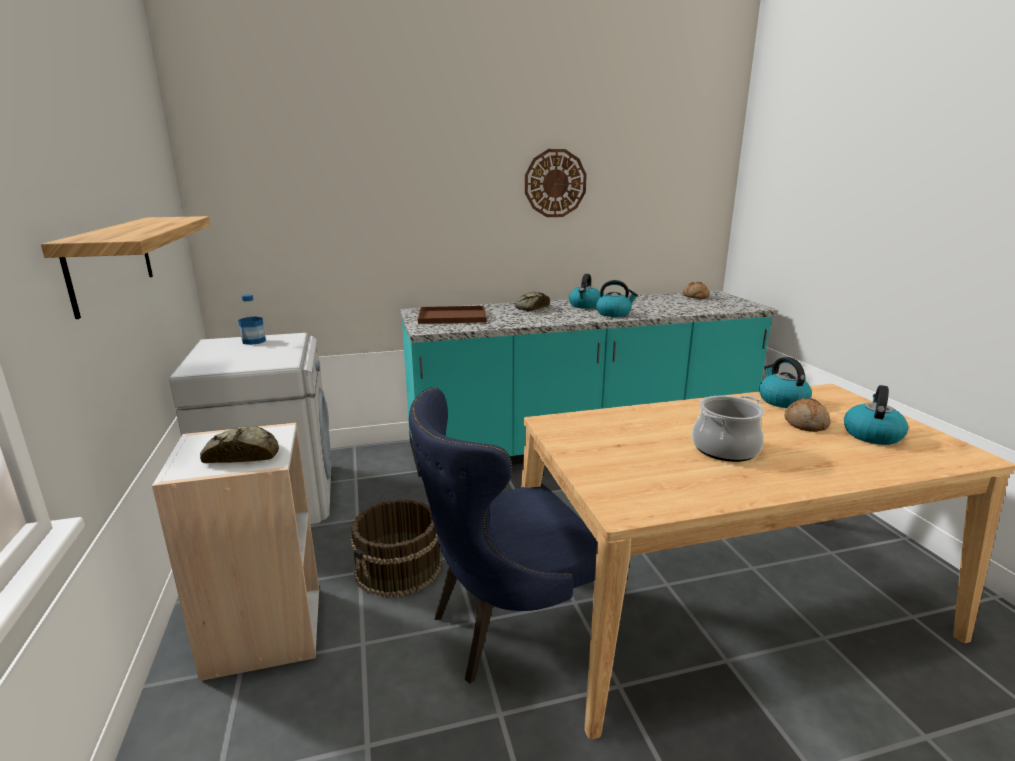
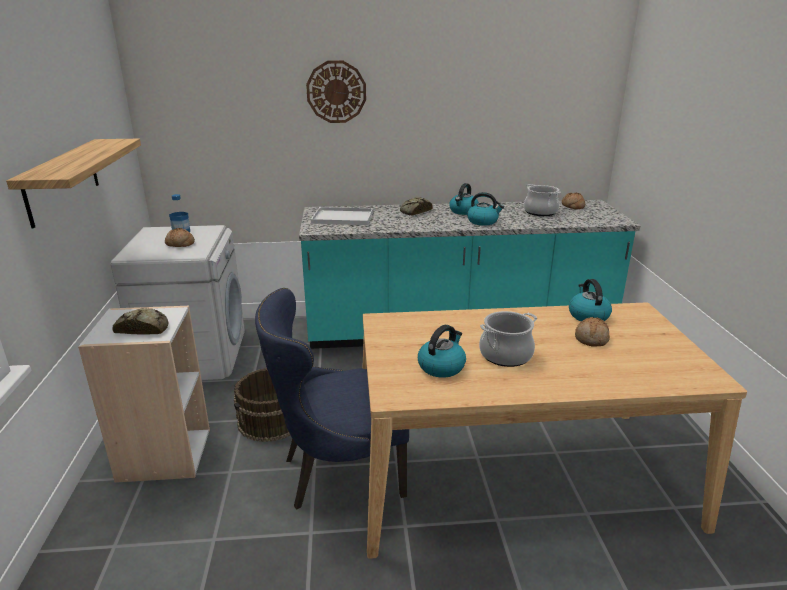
camera: 10 degrees right, 5 degrees up
(258, 354) = (180, 244): none -> bread
(454, 316) = (344, 217): brown tray -> white tray
(555, 183) = (443, 100): wall clock -> wall clock (336, 92)
(667, 303) = (540, 212): none -> cooking pot
(872, 434) = (641, 353): kettle -> kettle (441, 366)

